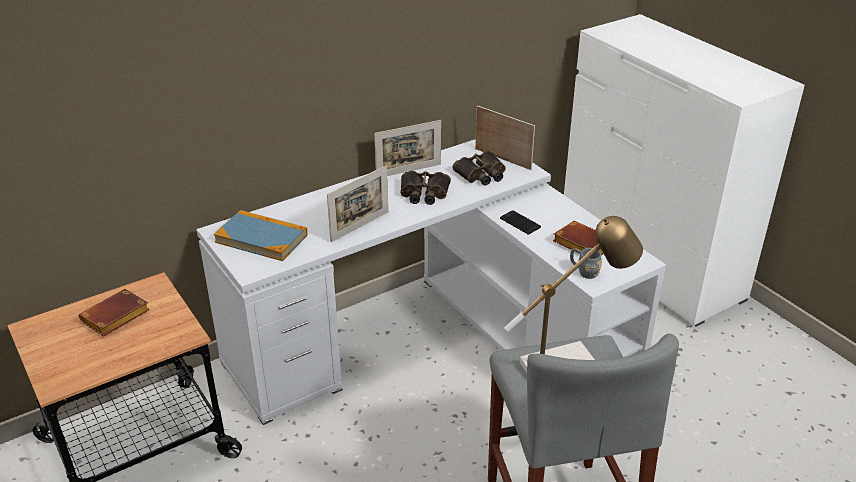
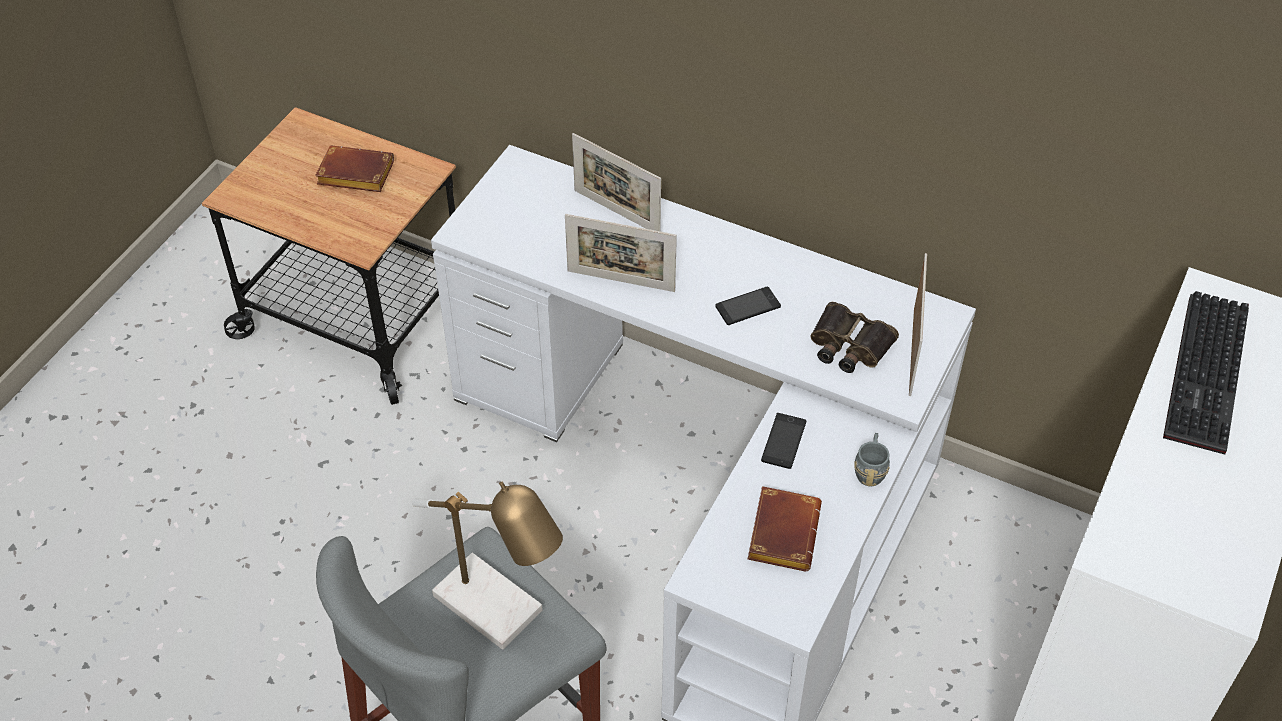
camera: 60 degrees right, 15 degrees up
(261, 238) = (530, 207): book -> none
(408, 171) = (791, 266): picture frame -> picture frame (616, 212)
(423, 193) = (748, 306): binoculars -> phone
(584, 271) = (717, 557): grey mug -> grey mug (870, 469)
(650, 46) = (1209, 377): none -> keyboard

